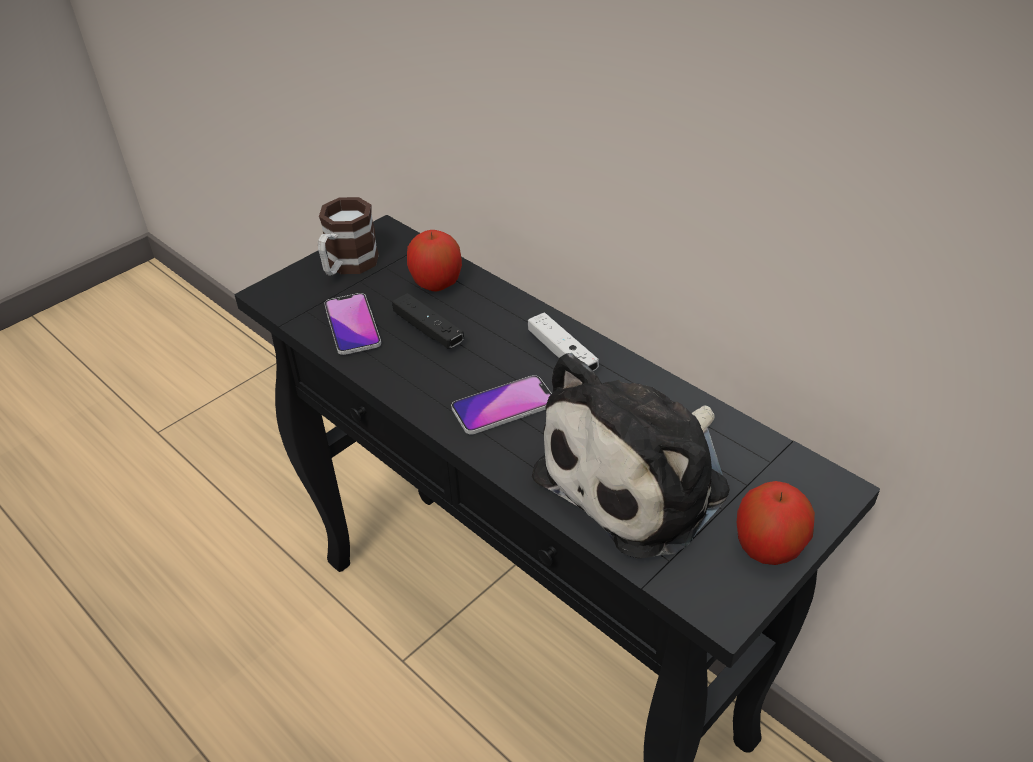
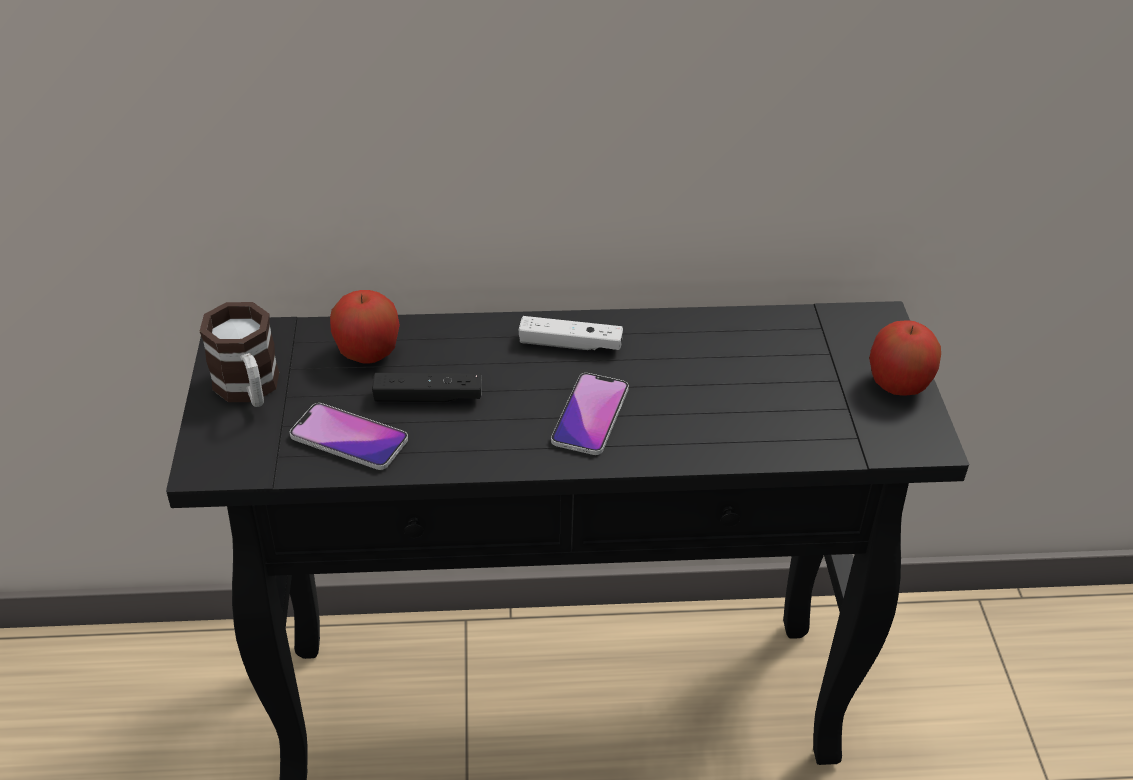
camera: 50 degrees left, 0 degrees up
(641, 479) = (764, 398): plush toy -> none

